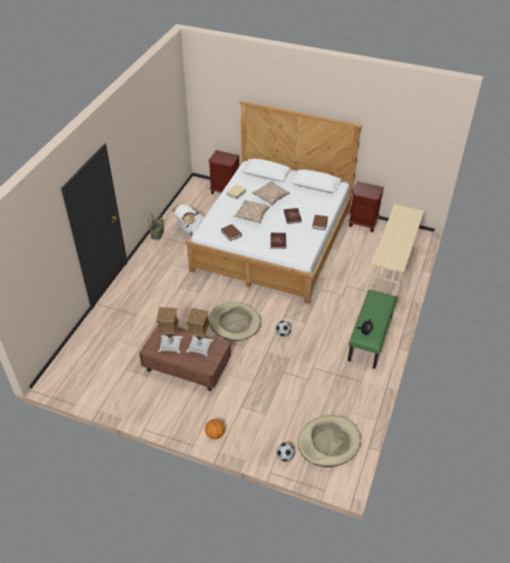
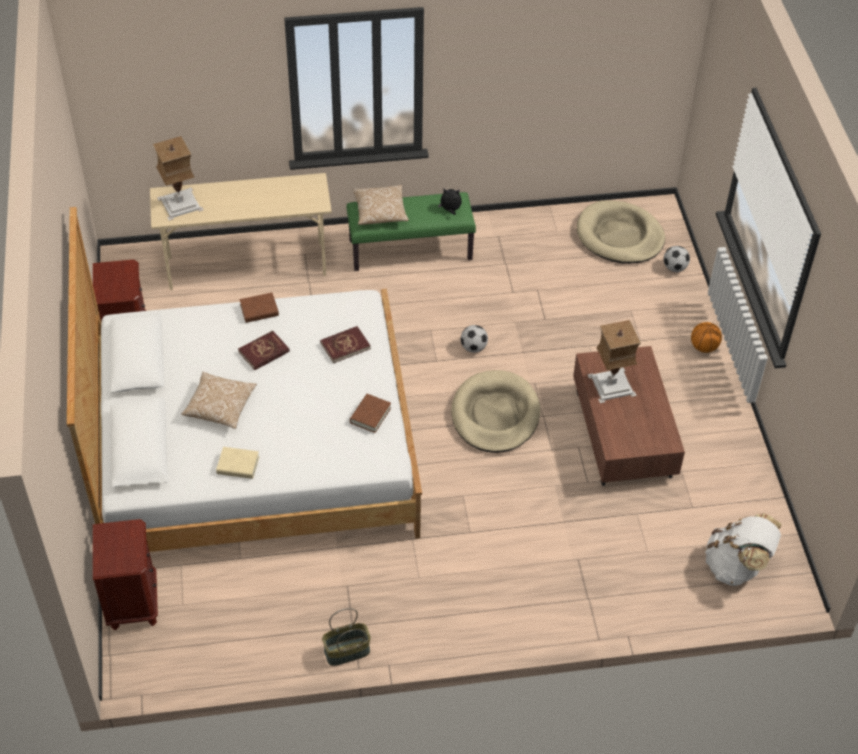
camera: 120 degrees left, 5 degrees up
(171, 343) = (636, 421): table lamp -> table lamp (179, 203)
(190, 230) = (302, 597): white backpack -> white backpack (736, 566)
(252, 216) = (298, 409): pillow -> pillow (380, 212)

